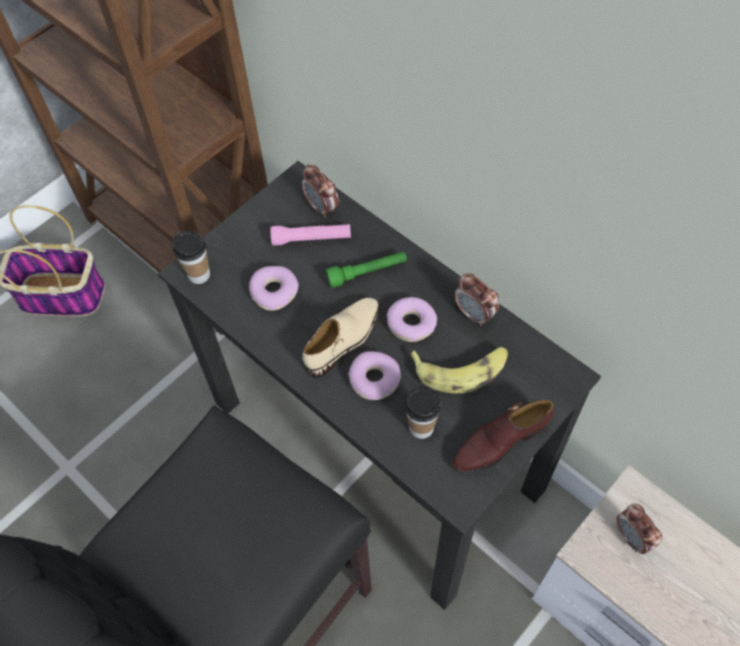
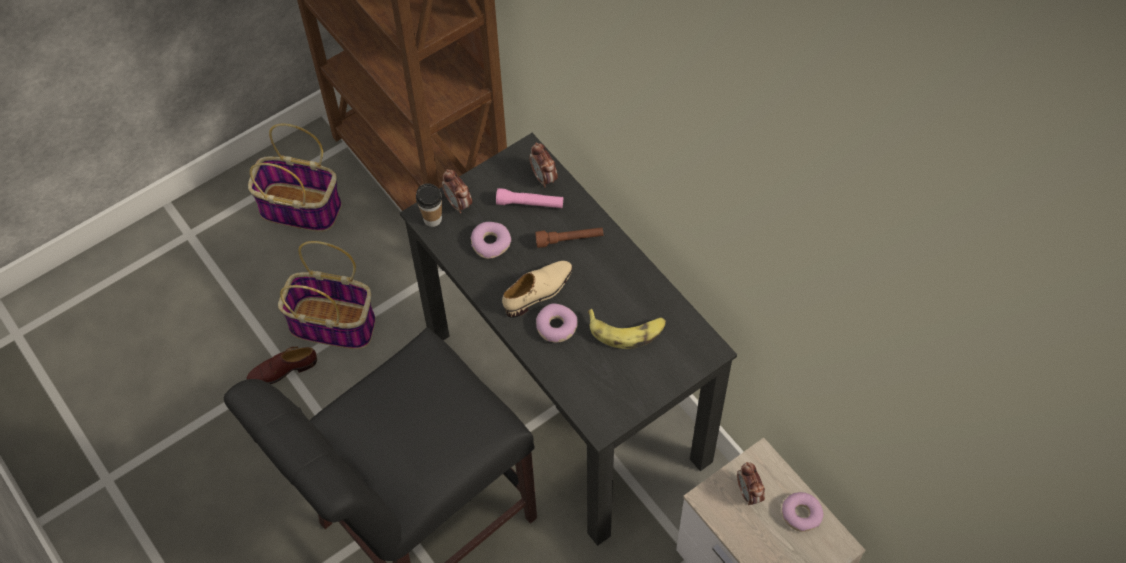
camera: 10 degrees right, 0 degrees up
(114, 410) = (334, 324): none -> basket
(367, 273) = (569, 240): green flashlight -> brown flashlight
(411, 324) = (596, 287): donut -> donut (801, 514)
(421, 427) = (584, 369): cup -> none
(474, 314) = (648, 288): alarm clock -> alarm clock (458, 204)
(499, 442) = (642, 390): brown shoe -> brown shoe (283, 370)

